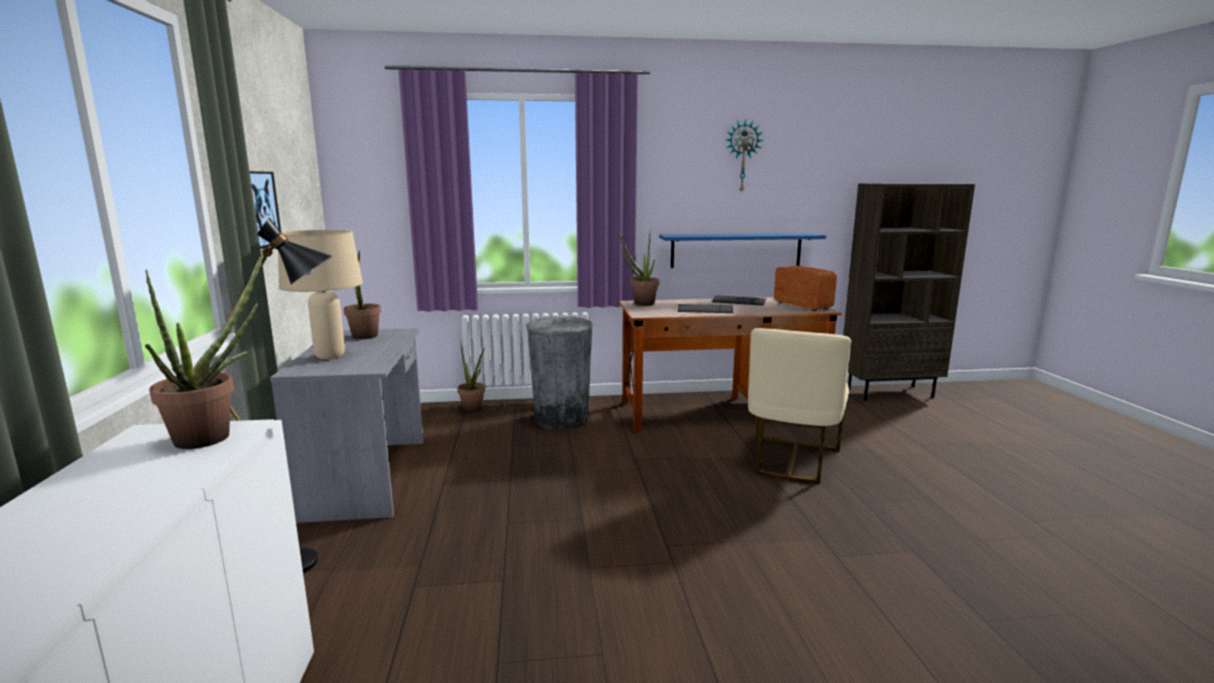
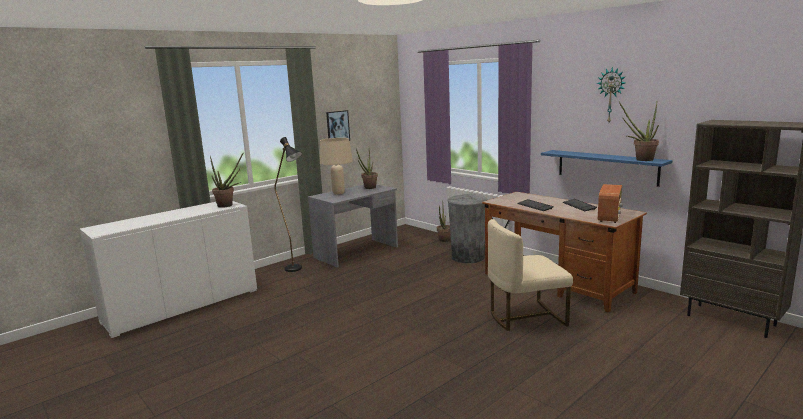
camera: 55 degrees right, 0 degrees up
(641, 304) = (516, 196): potted plant -> potted plant (640, 159)

